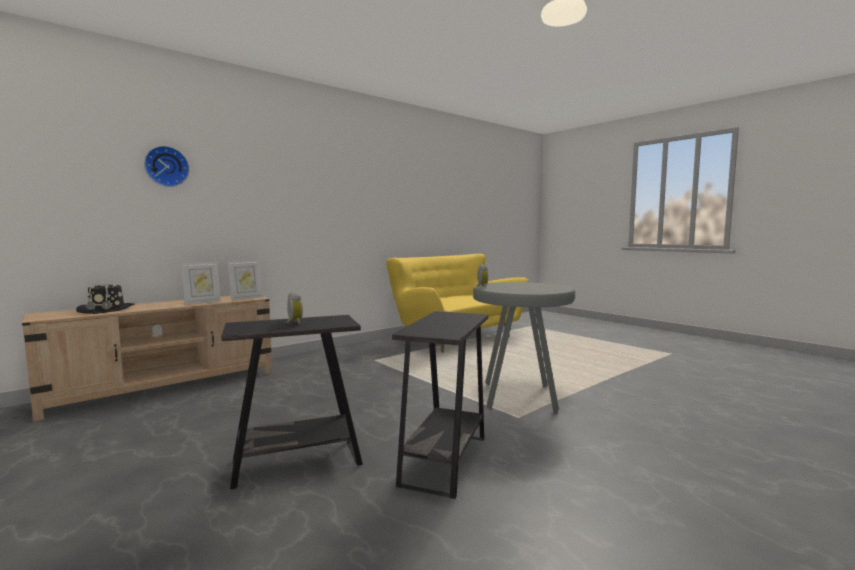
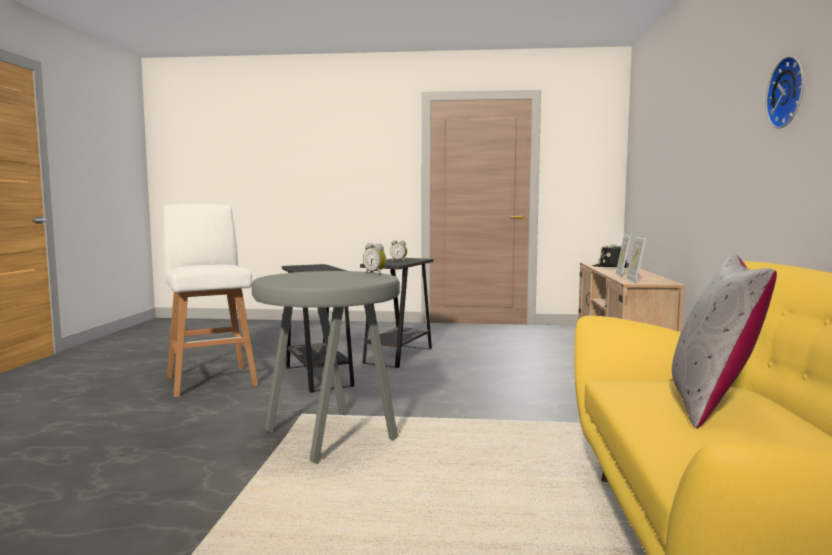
camera: 135 degrees right, 0 degrees up
(166, 166) = (668, 130): wall clock -> wall clock (790, 92)
(447, 299) = (712, 403): none -> grey pillow
(577, 511) = (211, 380): none -> white stool

